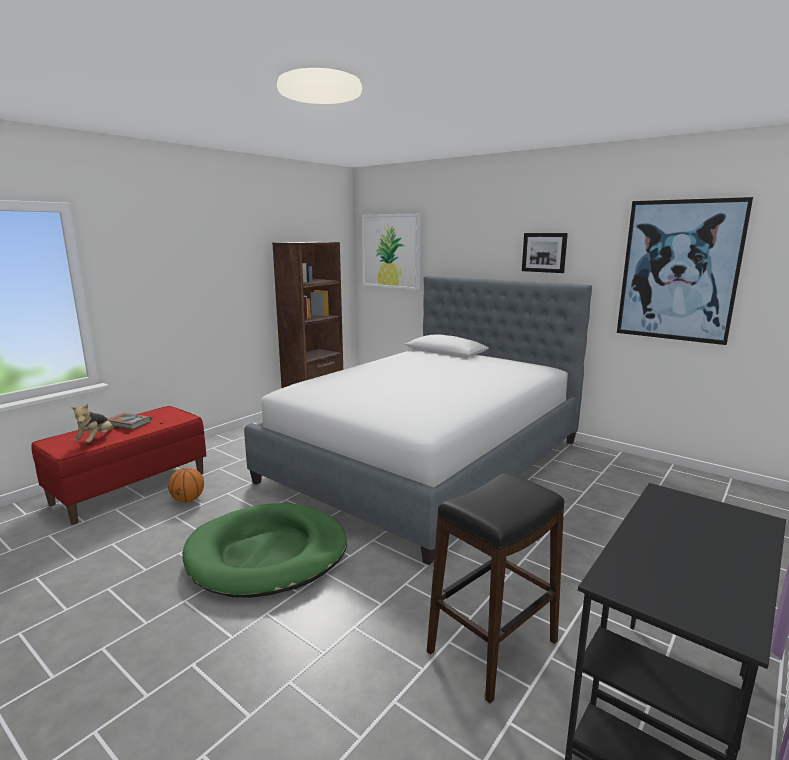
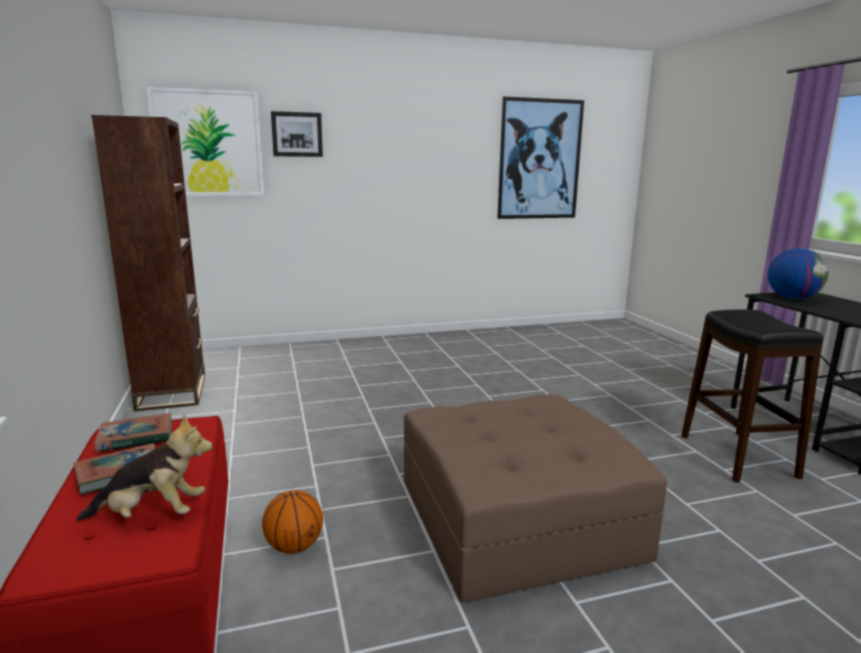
camera: 55 degrees left, 0 degrees up
(96, 440) = (152, 514): plush toy -> plush toy turned 45 degrees counterclockwise
(163, 413) = (136, 437): none -> book
(267, 554) = (518, 517): green dog bed -> brown ottoman
(427, 460) = (418, 383): bed -> none
(544, 252) = (425, 144): picture -> picture (297, 134)
(683, 510) = (792, 298): none -> globe

